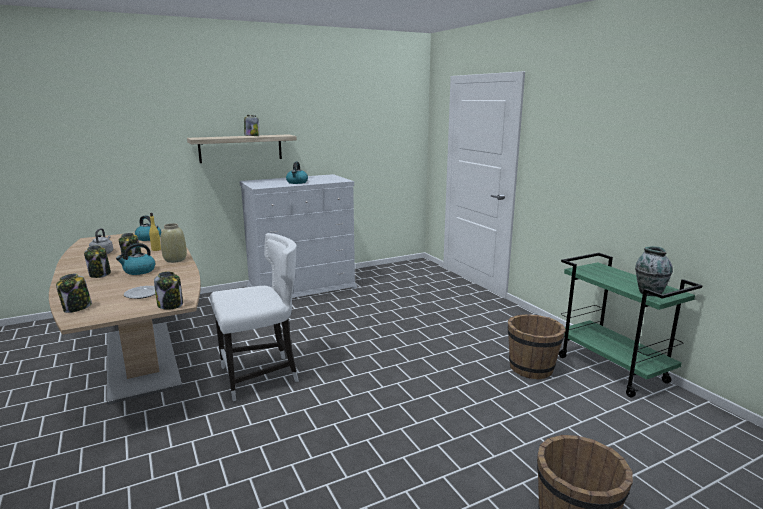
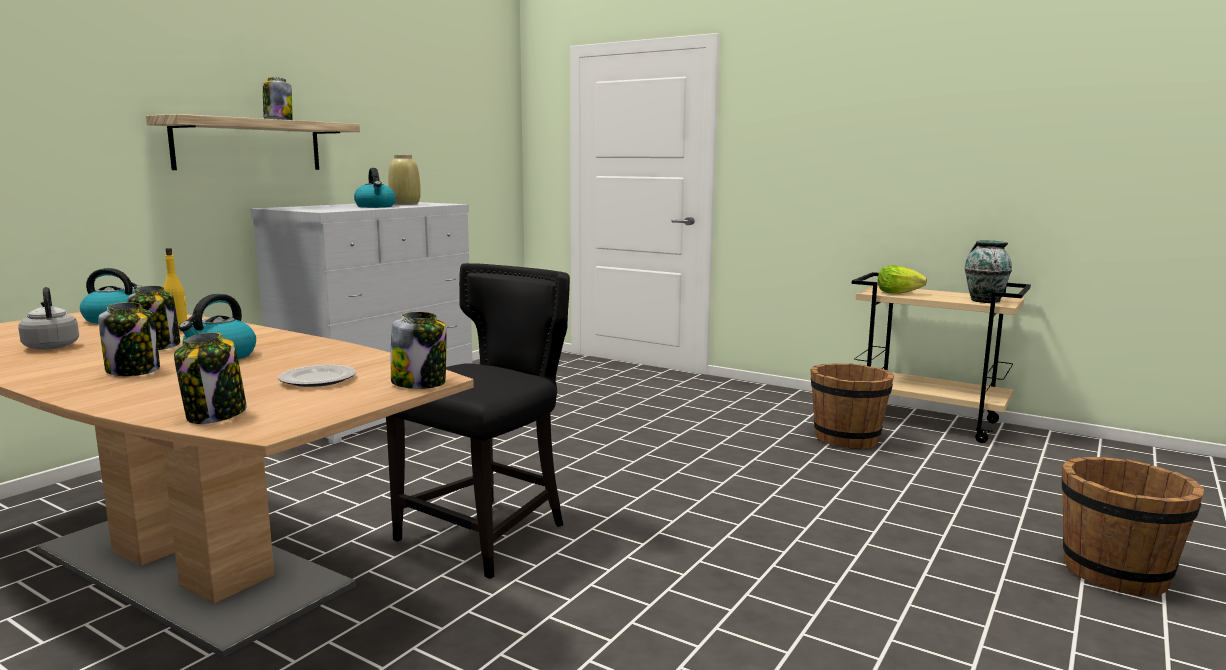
camera: 30 degrees left, 5 degrees down
(175, 260) = (261, 336): beige vase -> beige vase (404, 204)
(261, 376) = (487, 533): white chair -> black chair
(595, 274) = (897, 293): none -> lettuce
(613, 369) = (928, 422): green cart -> beige cart

